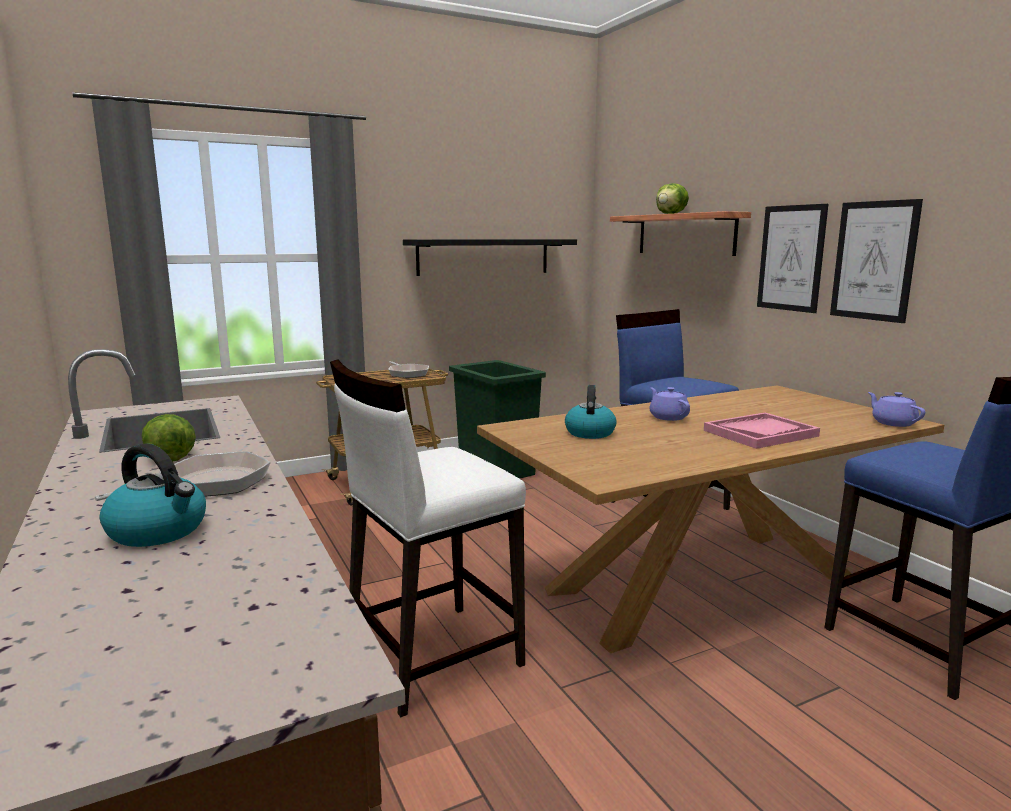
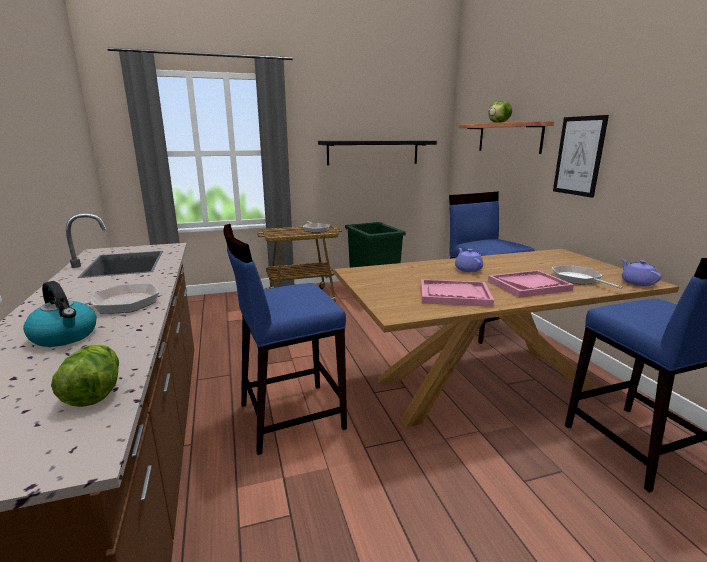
camera: 10 degrees right, 5 degrees up
(169, 455) = (114, 282): lettuce -> lettuce (93, 391)
(431, 656) = (290, 416): white stool -> blue stool
(589, 432) = (406, 278): kettle -> none
(669, 450) = (454, 295): none -> pink tray
(819, 422) = (578, 279): none -> frying pan
(874, 261) = (638, 159): picture -> none

